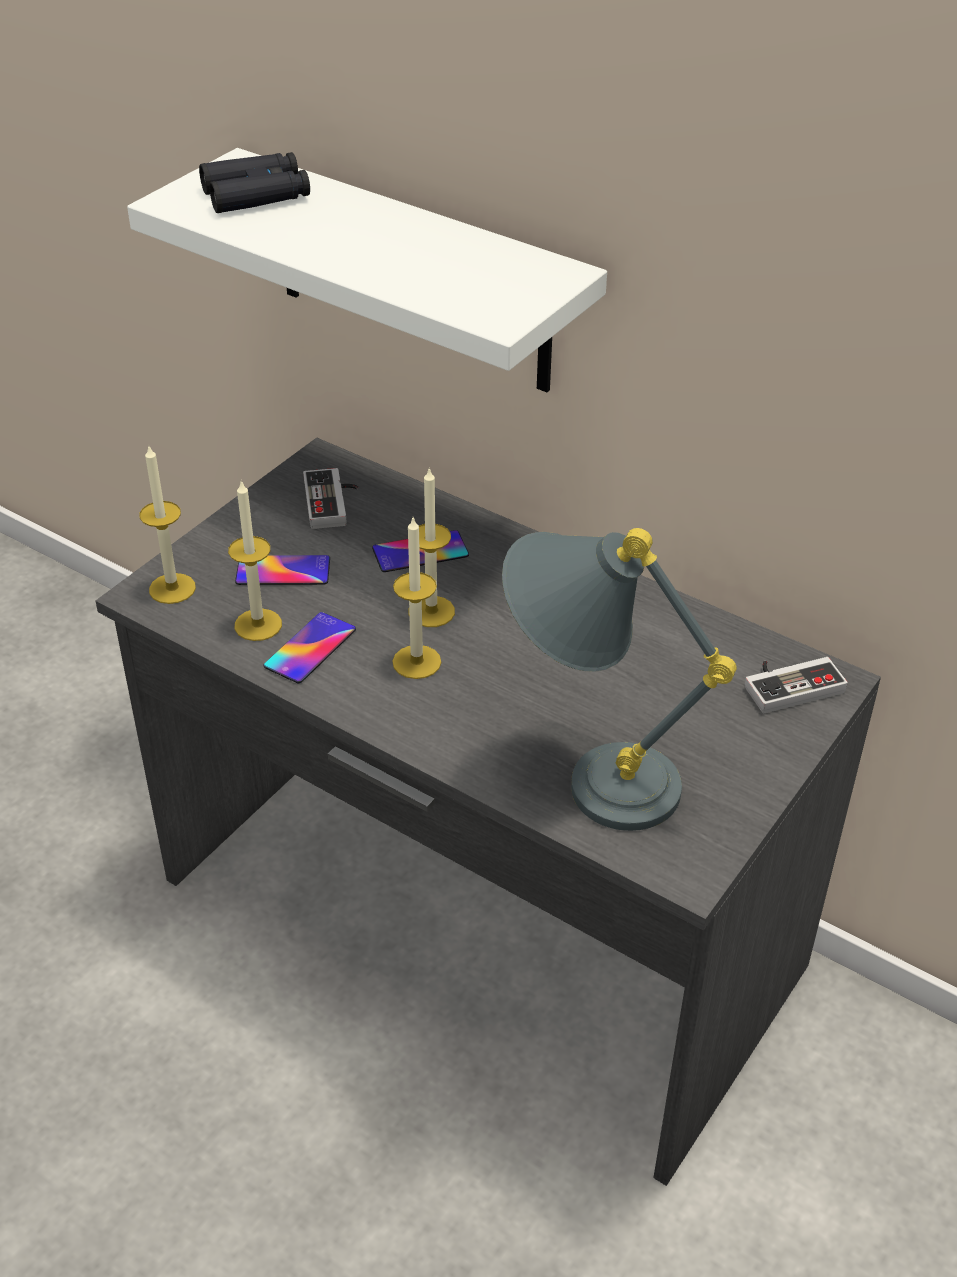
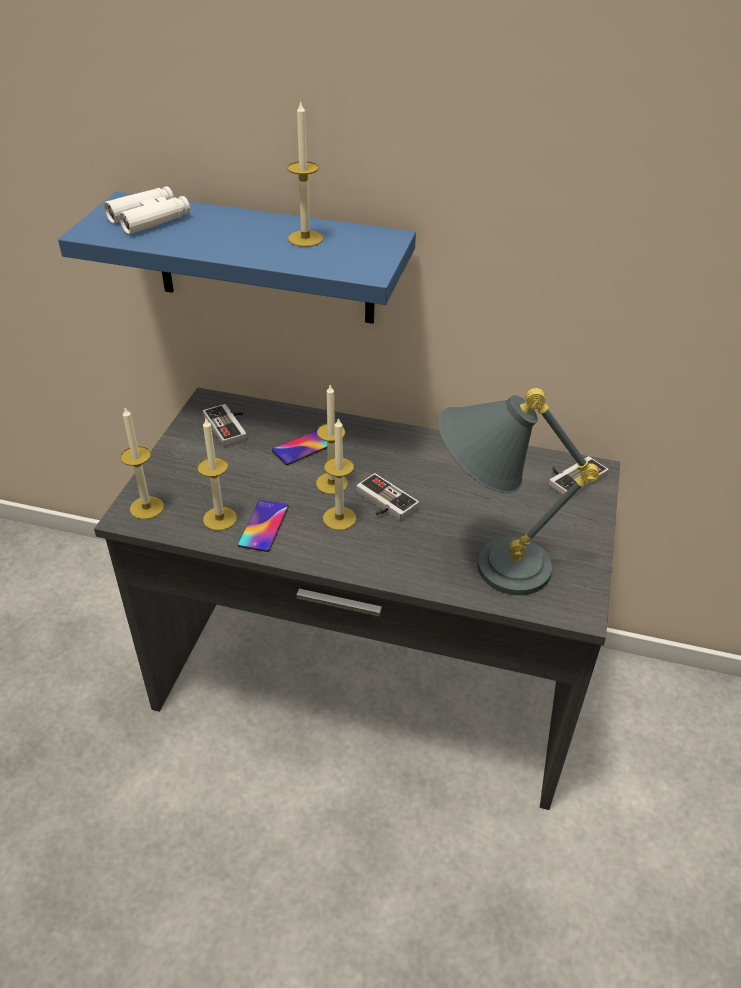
camera: 20 degrees left, 0 degrees up
(256, 195) = (150, 219): black binoculars -> white binoculars
(283, 571) = (219, 479): phone -> none
(412, 274) = (264, 259): white shelf -> blue shelf
(444, 256) = (305, 238): none -> candle
(487, 655) = (382, 503): none -> game controller

